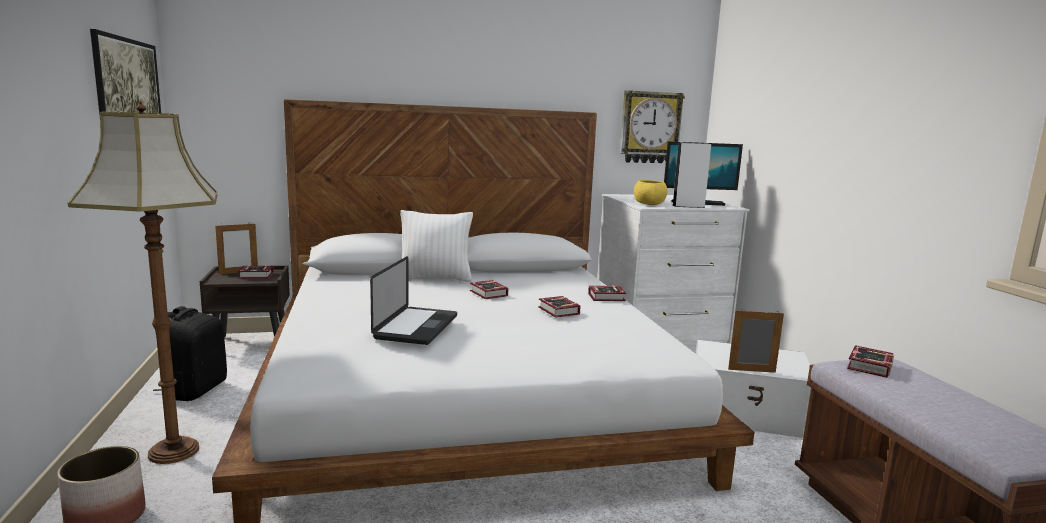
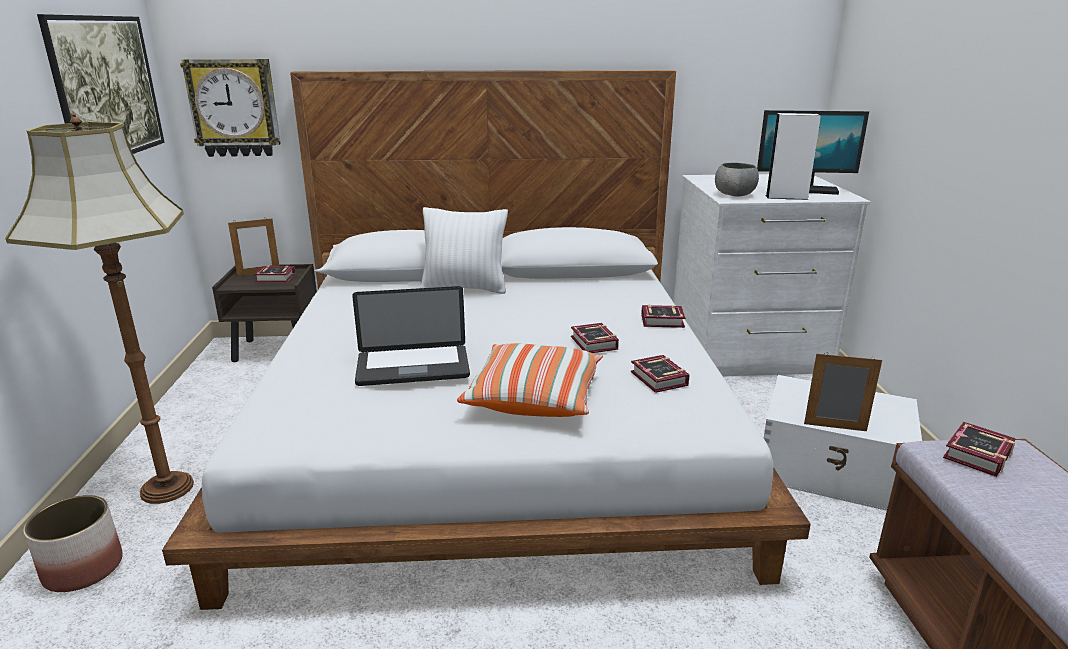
camera: 10 degrees right, 10 degrees up
(194, 390) = (205, 410): black backpack -> none
(416, 327) = (413, 367): laptop -> laptop turned 60 degrees clockwise
(488, 294) = (518, 314): book -> book (659, 380)
(525, 345) = (534, 397): none -> pillow
(649, 204) = (734, 195): yellow bowl -> grey bowl
(650, 127) = (749, 86): wall clock -> wall clock (234, 108)

